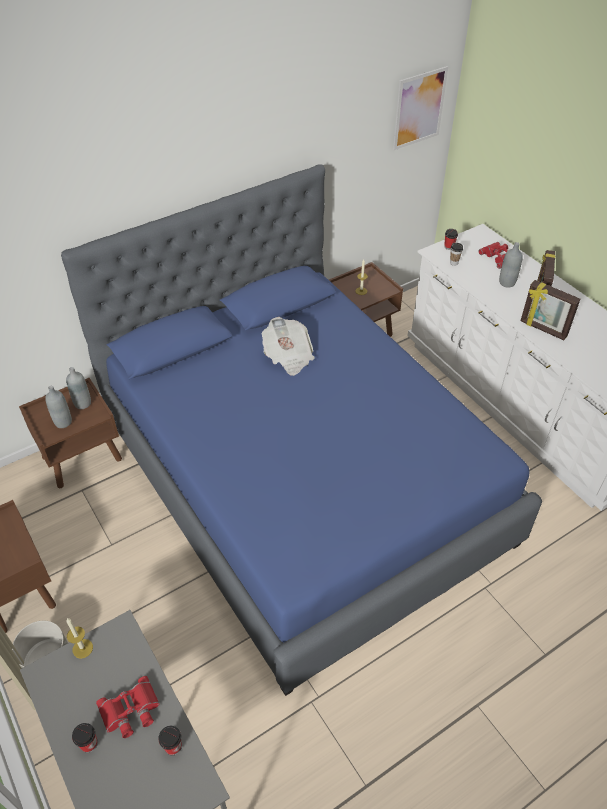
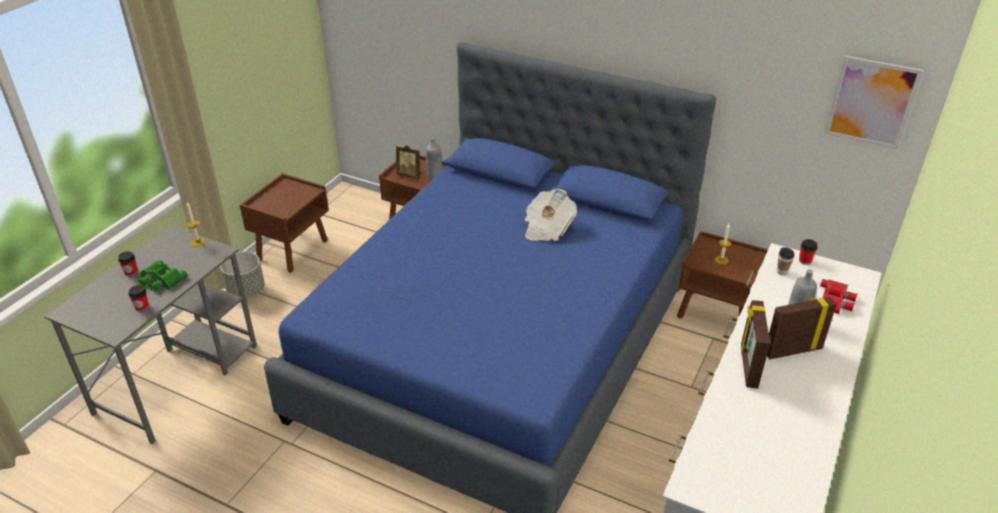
camera: 60 degrees right, 10 degrees down
(63, 422) = (410, 175): grey bottle -> picture frame
(130, 711) = (160, 280): red binoculars -> green binoculars

